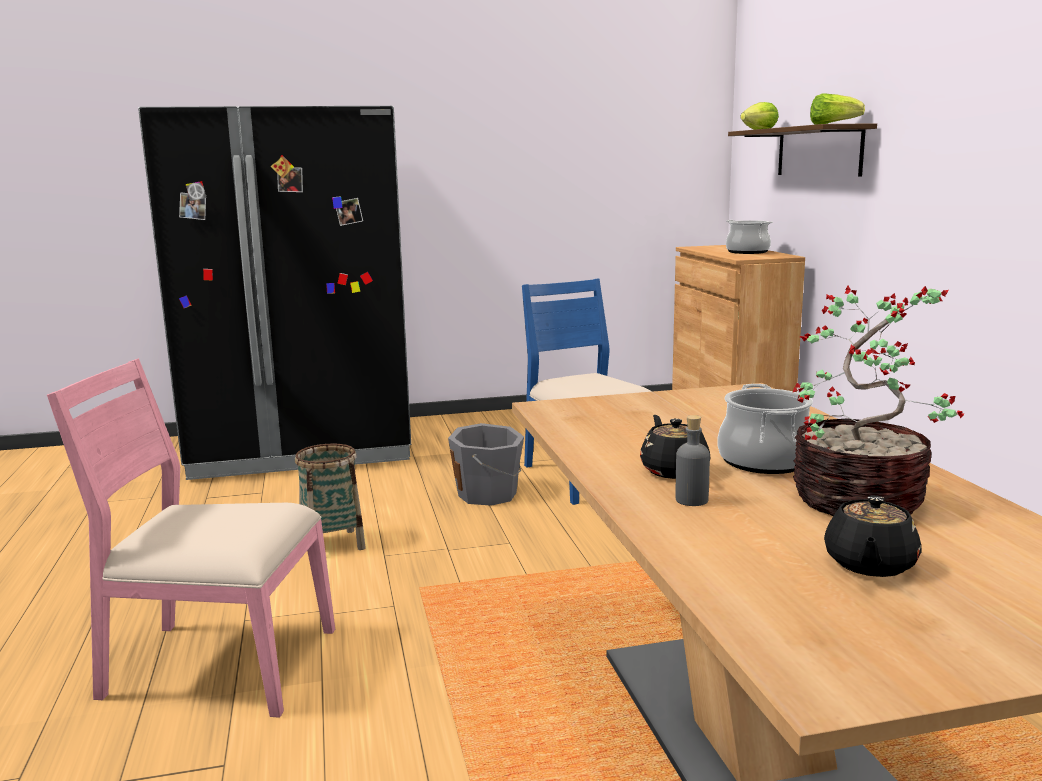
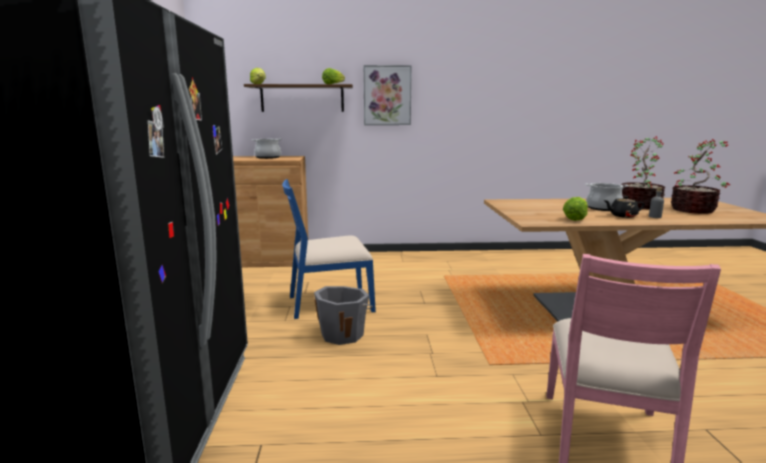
camera: 80 degrees left, 0 degrees up
(332, 544) = (411, 398): basket -> none
(602, 433) = (575, 219): none -> lettuce
(869, 564) = (694, 210): black teapot -> potted plant
(922, 142) = (387, 95): none -> picture

